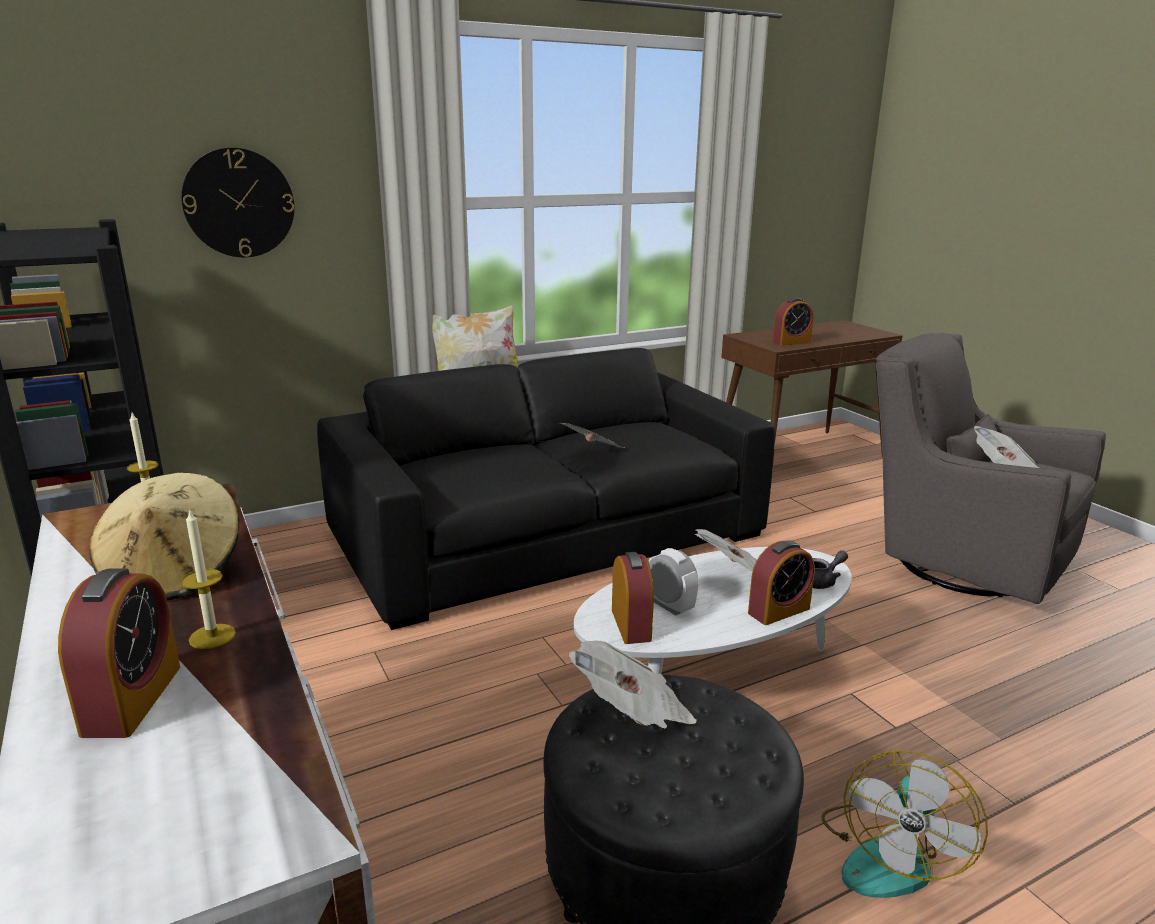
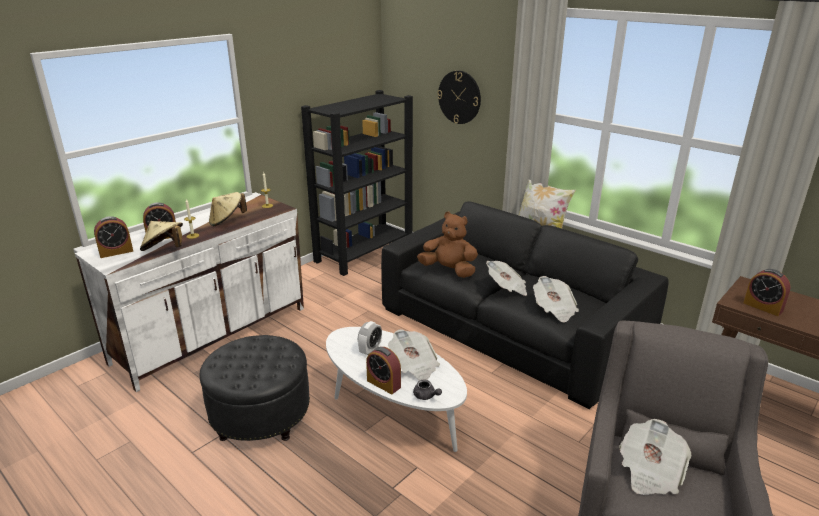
camera: 70 degrees right, 5 degrees up
(266, 696) = (164, 250): none -> beige hat
(499, 477) = (449, 270): none -> brown plush toy
(631, 625) = (347, 342): alarm clock -> alarm clock (116, 252)
(632, 713) = (269, 348): newspaper -> newspaper (554, 310)
(889, 855) = (290, 486): fan -> none

